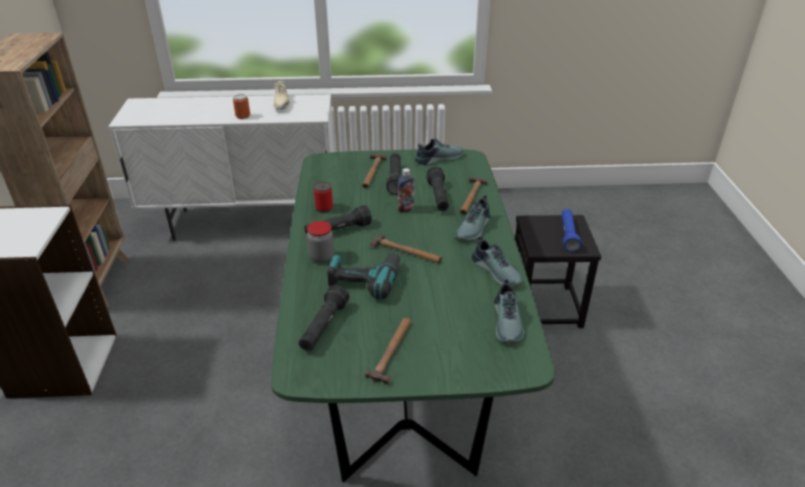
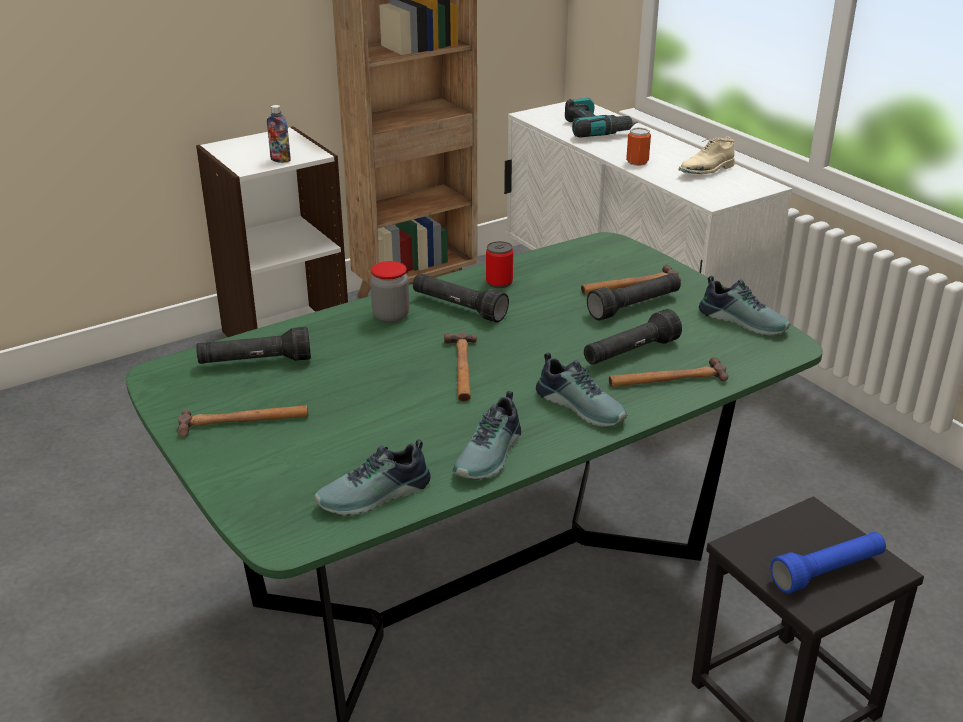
camera: 60 degrees right, 5 degrees down
(365, 279) = (372, 359): power drill -> power drill (595, 129)
(406, 209) = (567, 337): bottle -> bottle (280, 160)
(474, 228) = (582, 406): shoe -> shoe turned 135 degrees counterclockwise

